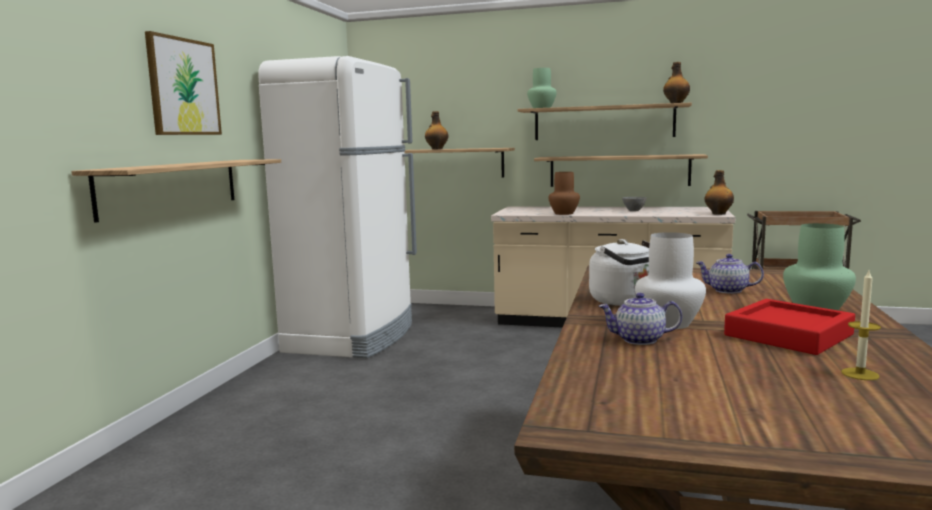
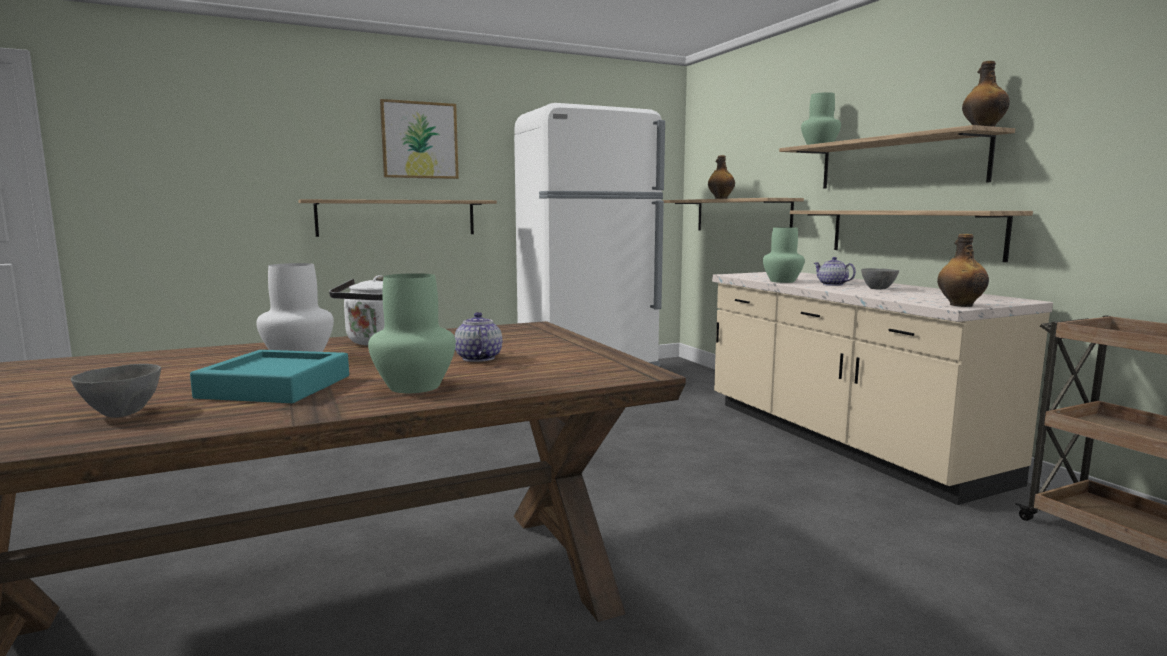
camera: 50 degrees right, 0 degrees up
(563, 213) = (782, 281): brown vase -> green vase
(639, 340) = (229, 358): teapot -> teapot (832, 284)
(788, 335) = (275, 387): red tray -> turquoise tray
(860, 374) = (122, 413): candle -> grey bowl

